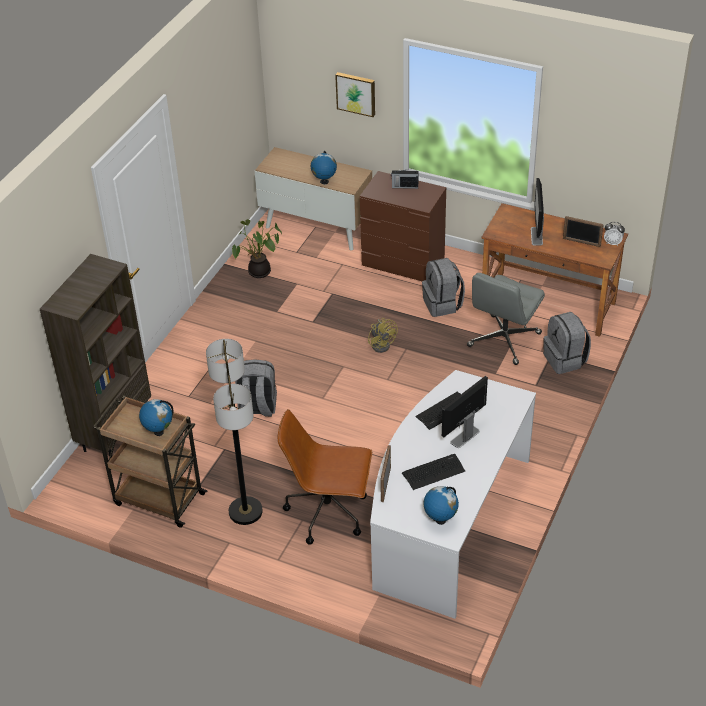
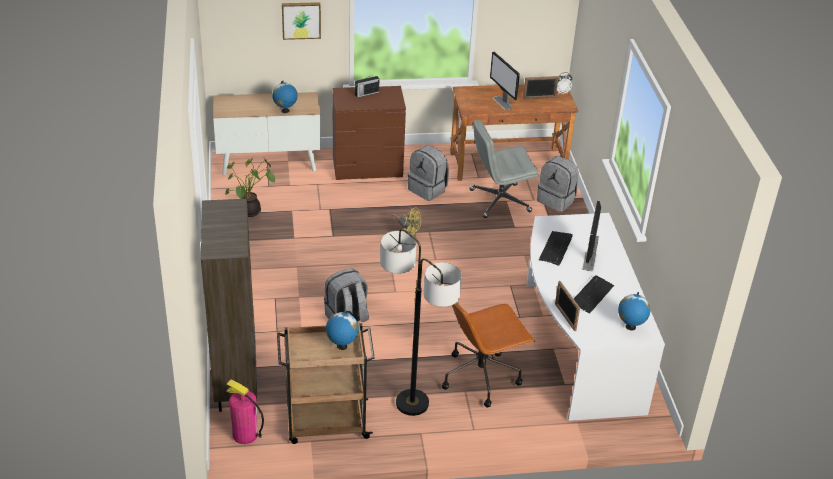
camera: 35 degrees left, 5 degrees down
(86, 480) = (245, 434): none -> fire extinguisher
(504, 340) = (499, 201): grey office chair -> grey office chair turned 75 degrees clockwise

